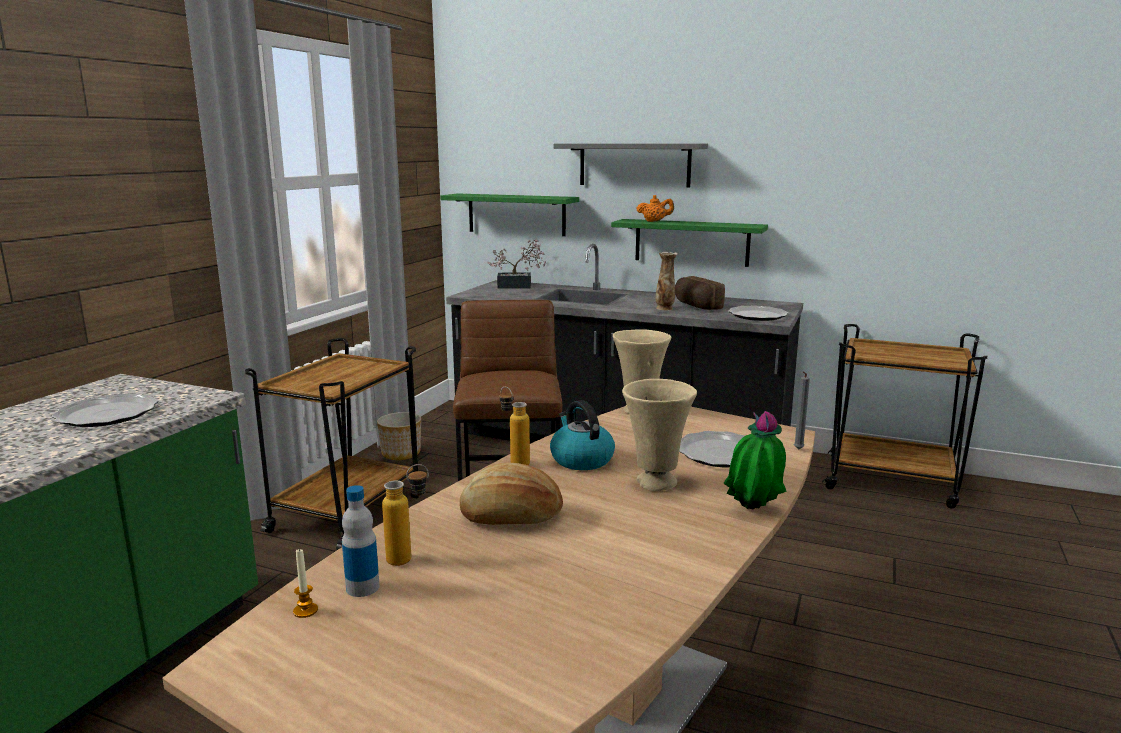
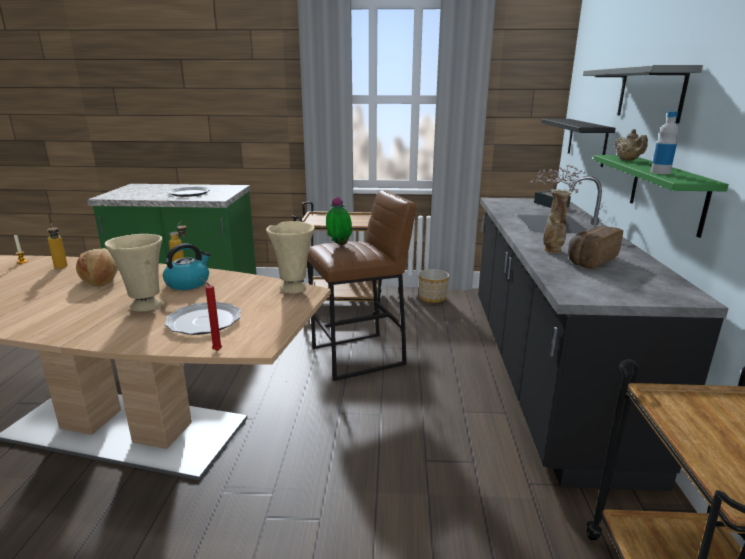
camera: 70 degrees right, 5 degrees up
(362, 587) = (37, 266): bottle -> bottle (660, 172)
(516, 214) = (587, 141): green shelf -> black shelf
(654, 221) = (628, 160): orange teapot -> beige teapot
(753, 511) = (89, 338): potted plant -> potted plant (339, 245)
(757, 315) = (590, 286): plate -> none
(797, 450) = (216, 350): grey candle -> red candle

